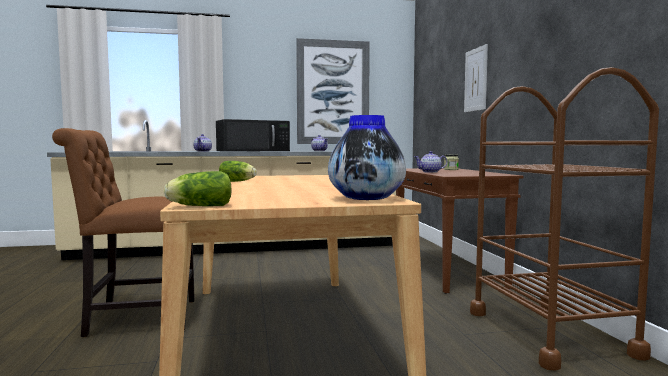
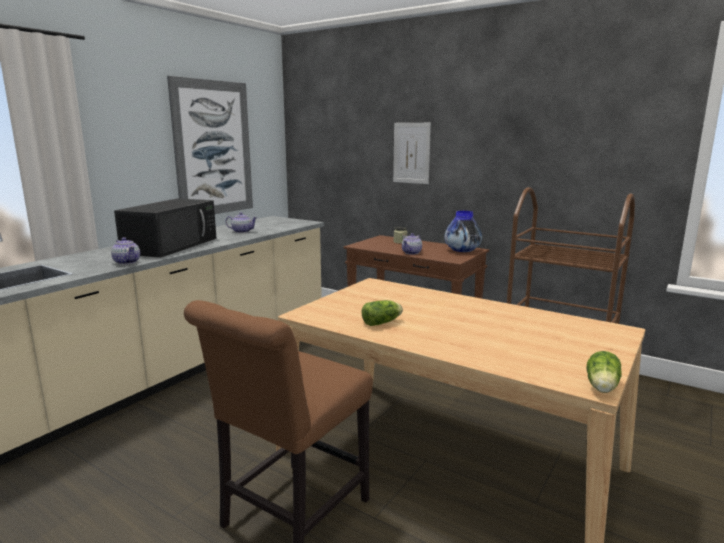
camera: 45 degrees left, 10 degrees up
(366, 199) = (602, 331): vase -> vase (462, 251)

